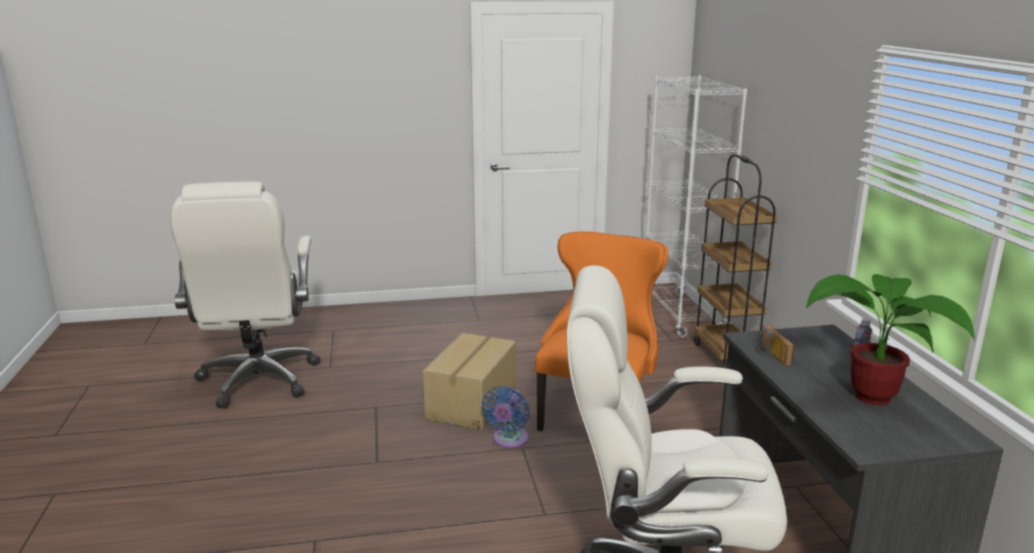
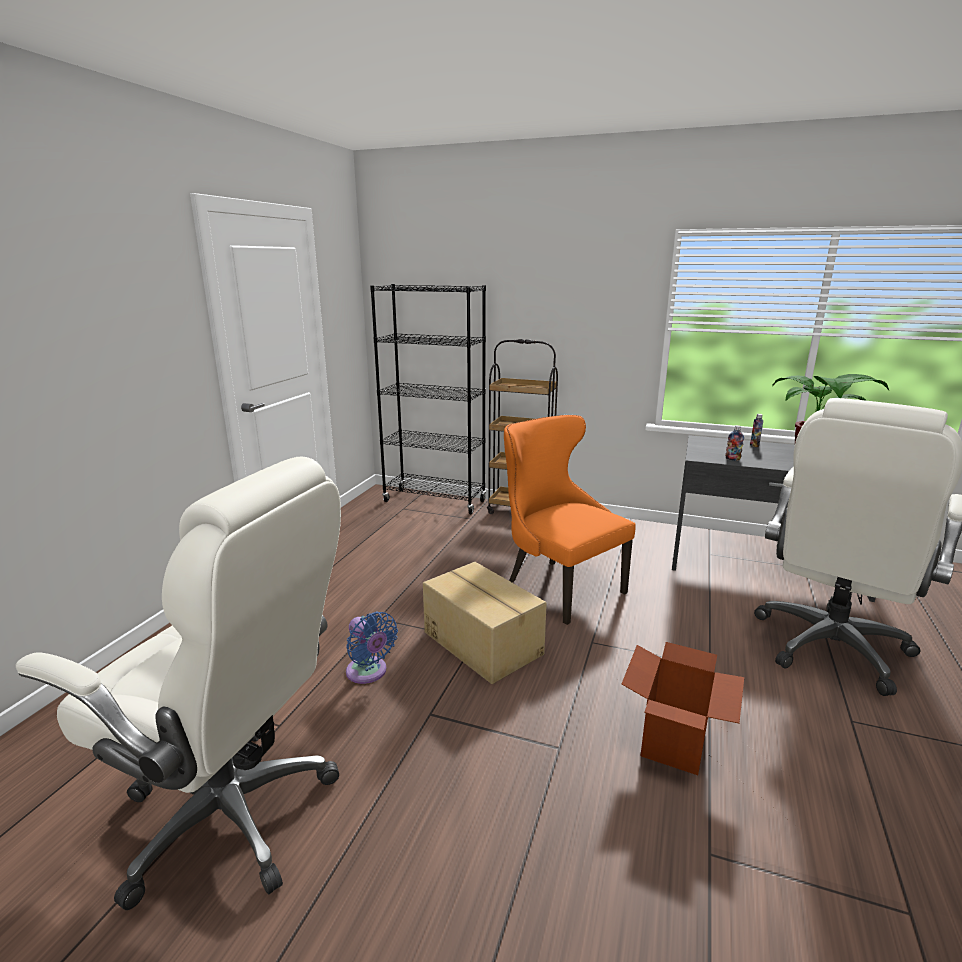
camera: 60 degrees left, 0 degrees up
(420, 510) = (674, 742): none -> cardboard box
(509, 440) = (574, 645): blue fan -> blue fan (368, 673)
(680, 315) = (435, 501): white bookcase -> black bookcase
(770, 354) = (732, 459): radio -> bottle

